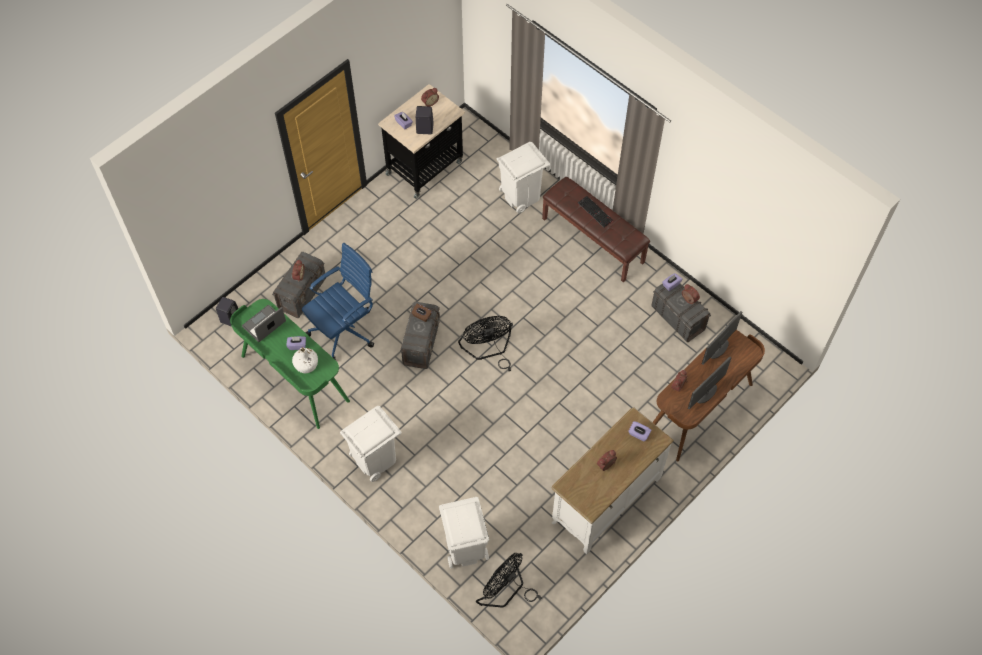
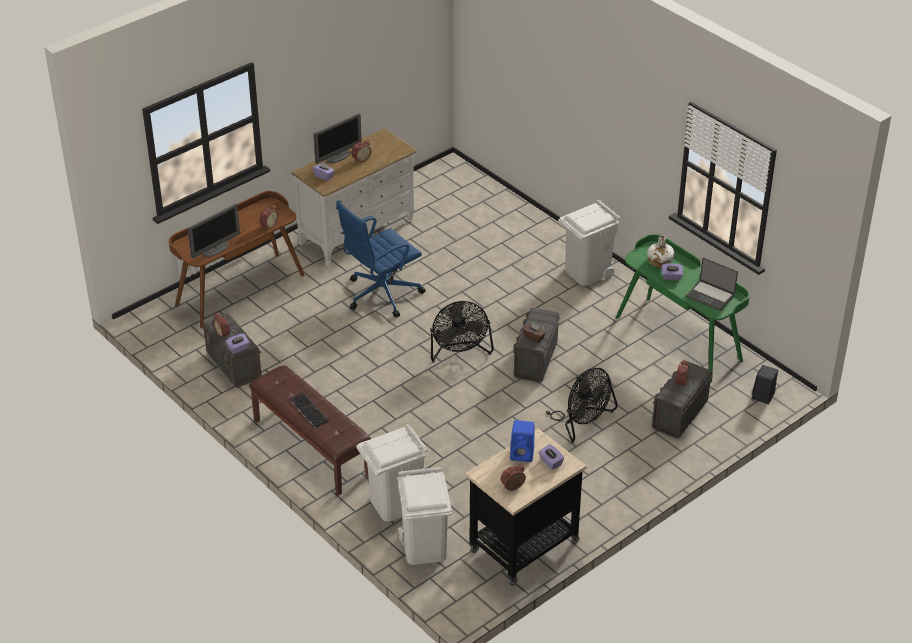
camera: 175 degrees left, 20 degrees down
(264, 325) = (710, 296): laptop -> laptop turned 75 degrees clockwise
(344, 330) = (625, 377): blue office chair -> blue office chair (381, 294)
(424, 128) = (523, 454): black speaker -> blue speaker
(465, 548) = (499, 210): white trash can -> white trash can (425, 548)
(508, 589) = (462, 185): black fan -> black fan (581, 422)
(706, 393) = (243, 218): monitor -> monitor (338, 157)

